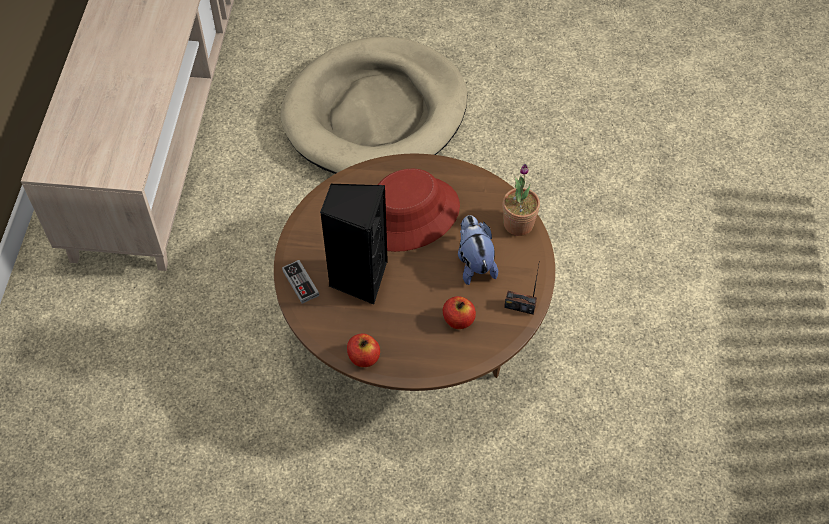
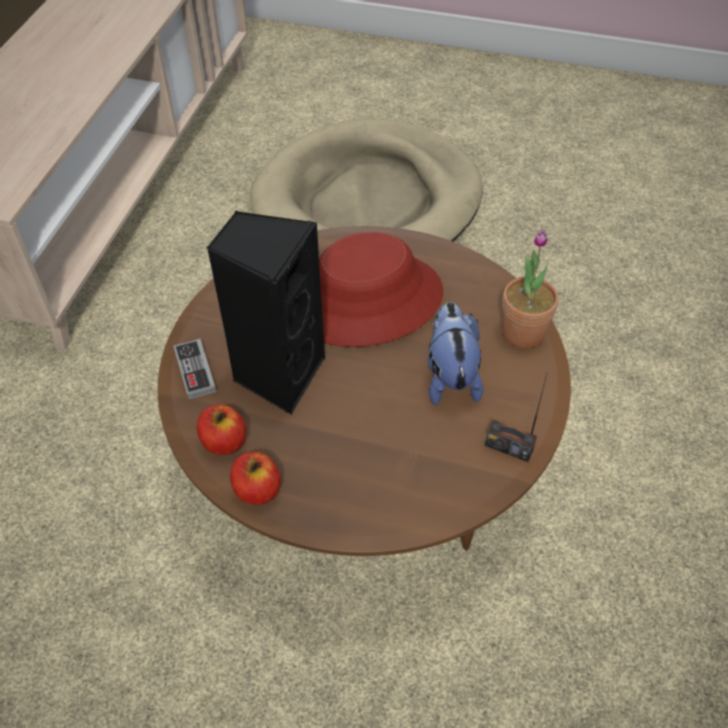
camera: 10 degrees right, 5 degrees down
(458, 320) = (412, 454): apple -> apple (224, 442)

